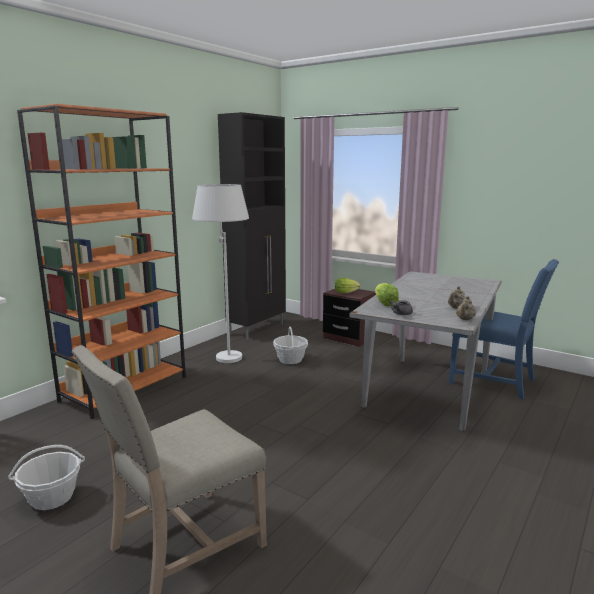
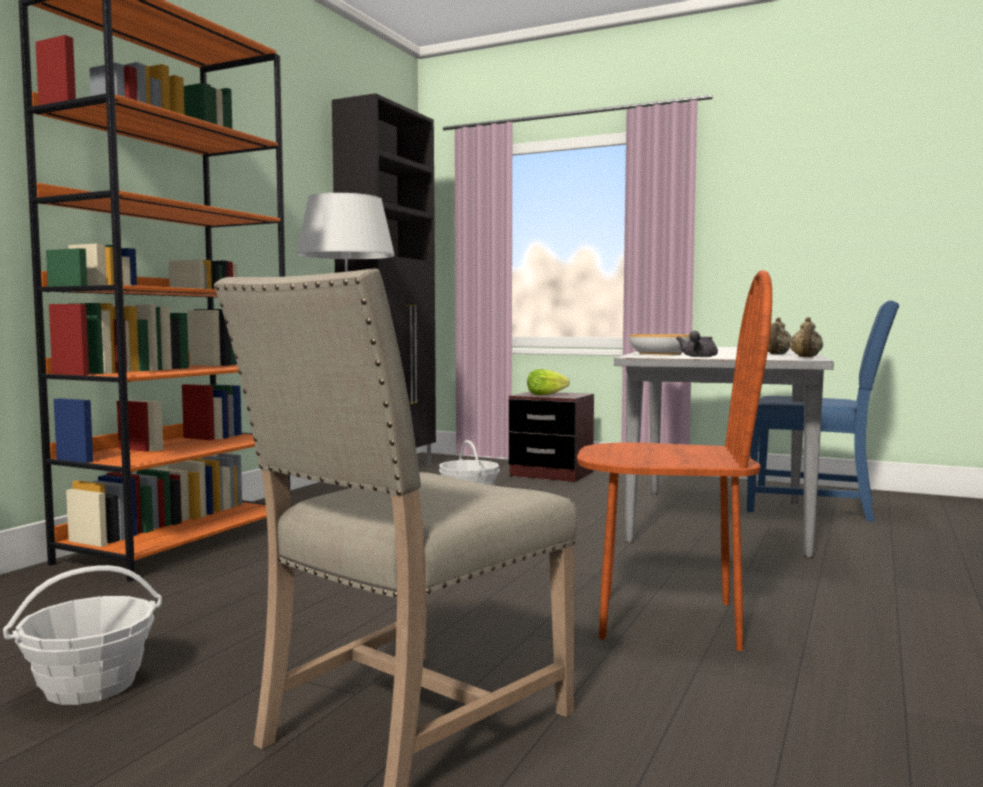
camera: 10 degrees left, 10 degrees down
(350, 479) = (668, 620): none -> brown chair
(385, 304) = (660, 354): lettuce -> bowl

